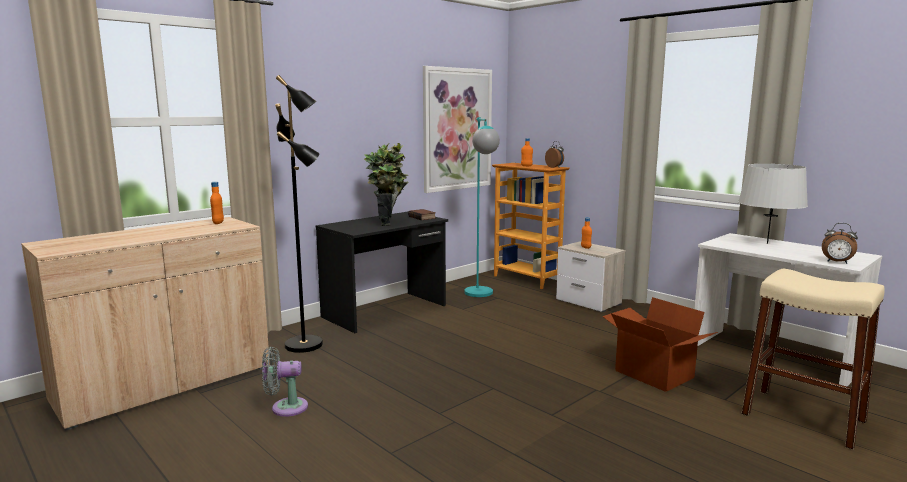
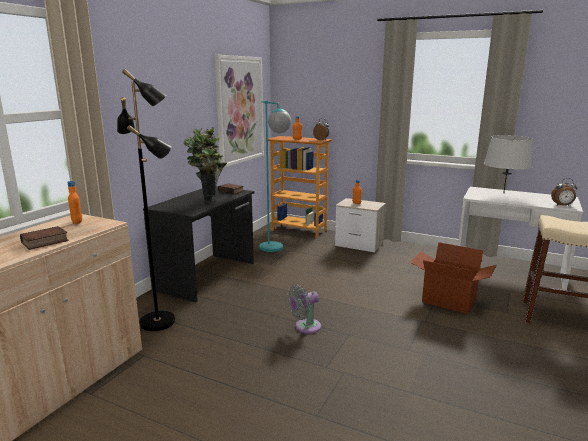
camera: 20 degrees left, 5 degrees up
(172, 233) = (44, 242): none -> book
(285, 408) = (189, 391): grey fan -> grey fan (305, 327)

